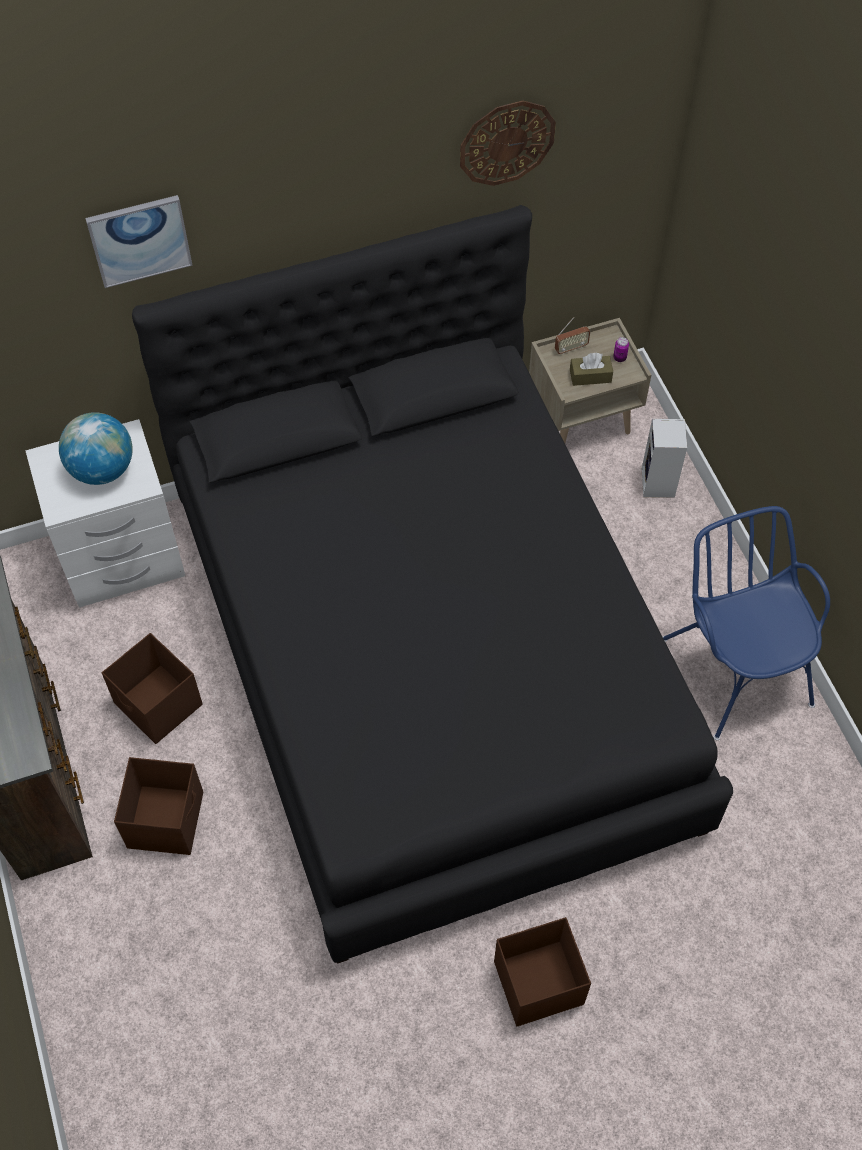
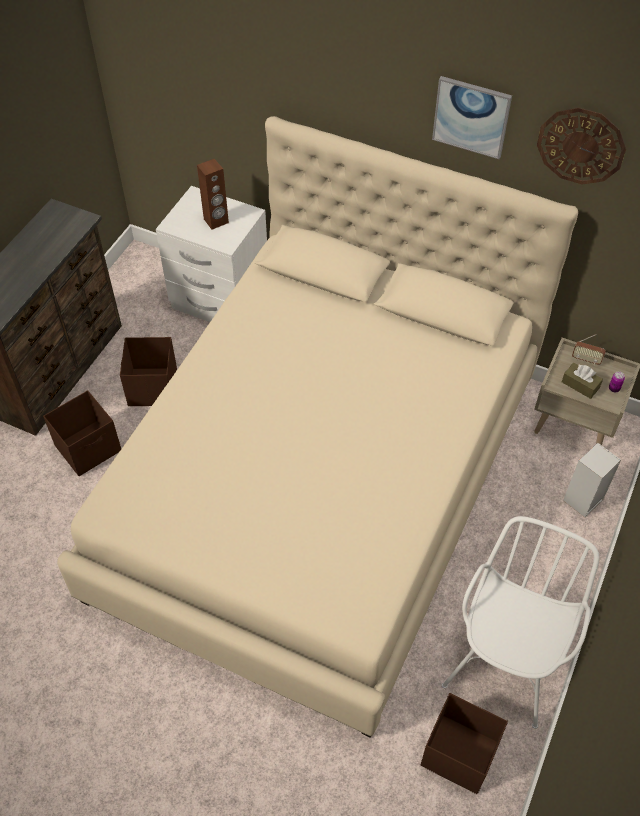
camera: 45 degrees right, 5 degrees down
(102, 469) = (216, 221): globe -> brown speaker
(139, 240) = (291, 67): picture -> picture (471, 116)
(430, 658) = (321, 484): black bed -> beige bed
(537, 983) = (168, 721): brown storage box -> brown storage box (458, 753)
(735, 665) = (508, 653): blue chair -> white chair

